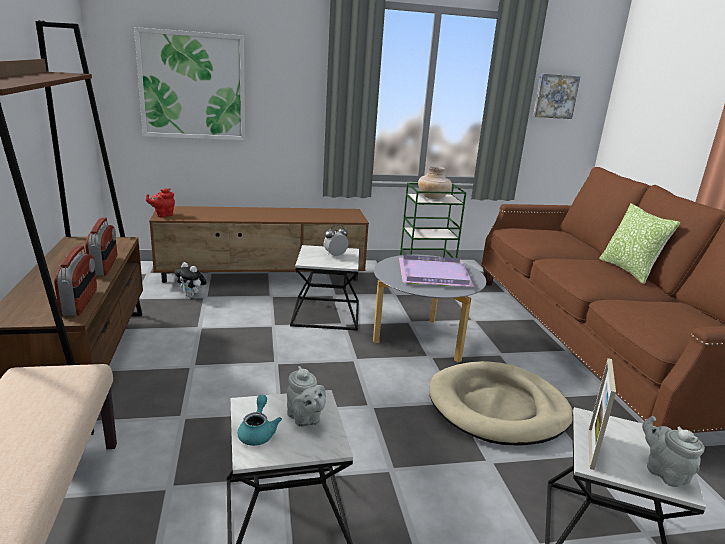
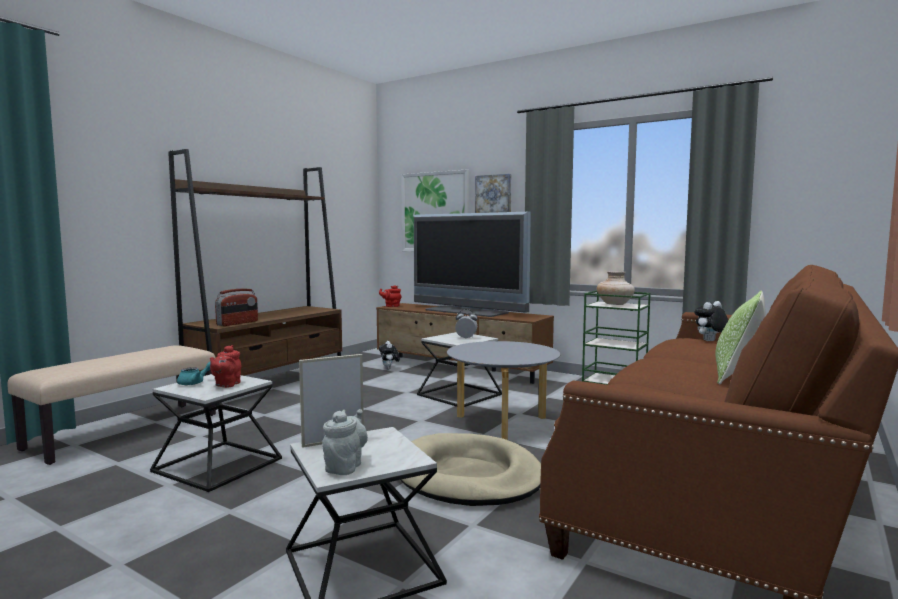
camera: 45 degrees right, 15 degrees down
(104, 266) = (288, 315): radio -> none
(270, 214) = (466, 311): none -> television
(305, 419) = (226, 385): grey teapot -> red teapot
(435, 274) = (507, 352): purple tray -> none
(537, 230) = (710, 341): none -> plush toy
(555, 96) = (797, 190): picture -> picture (494, 194)

